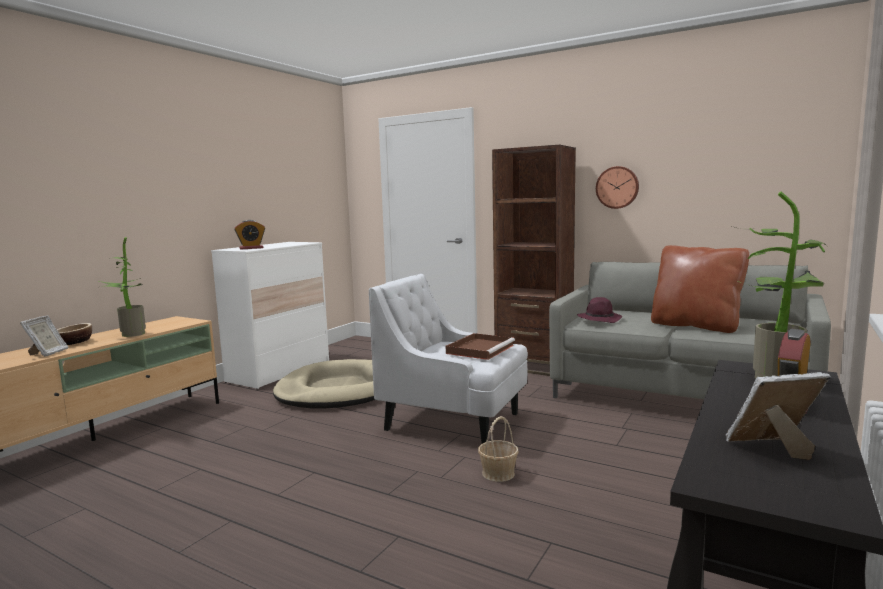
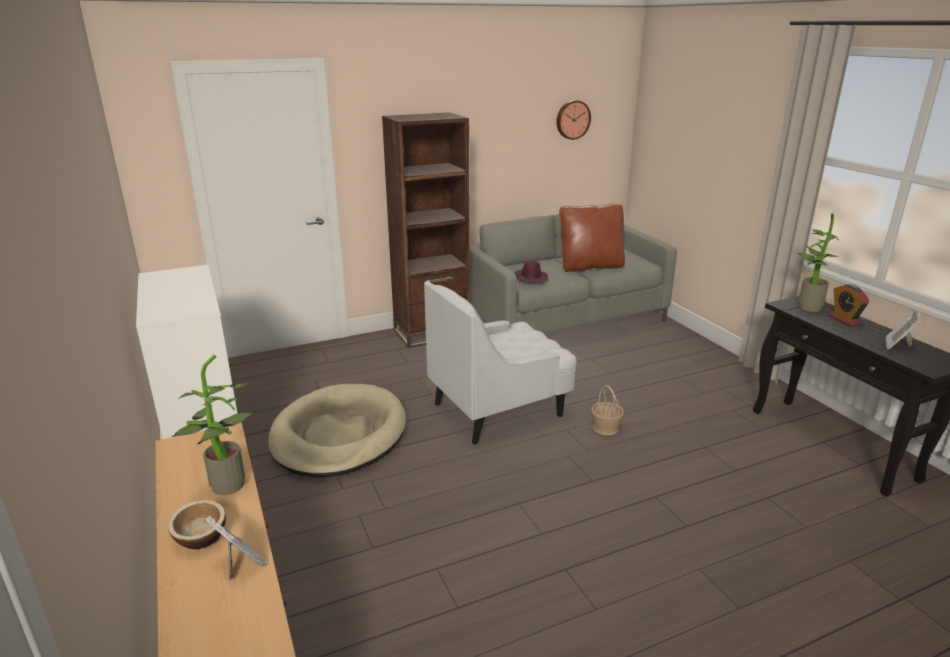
camera: 55 degrees left, 15 degrees up
(251, 248) = (188, 304): alarm clock -> none
(480, 349) = (523, 338): brown tray -> none
(617, 187) = (484, 150): wall clock -> wall clock (572, 119)

